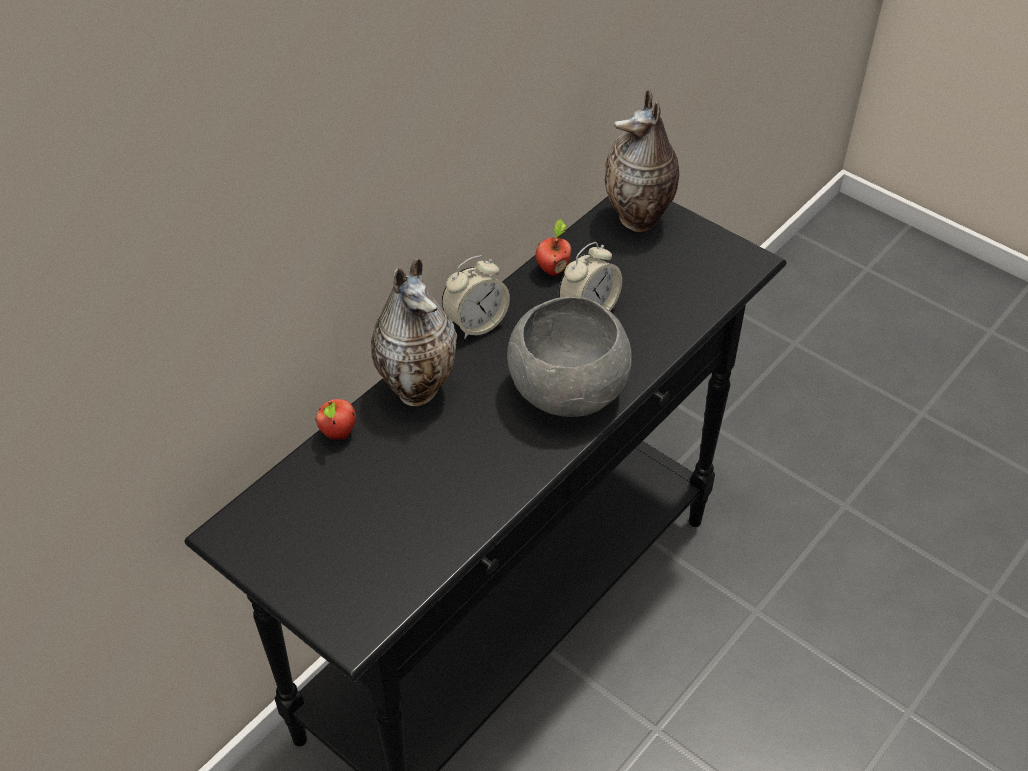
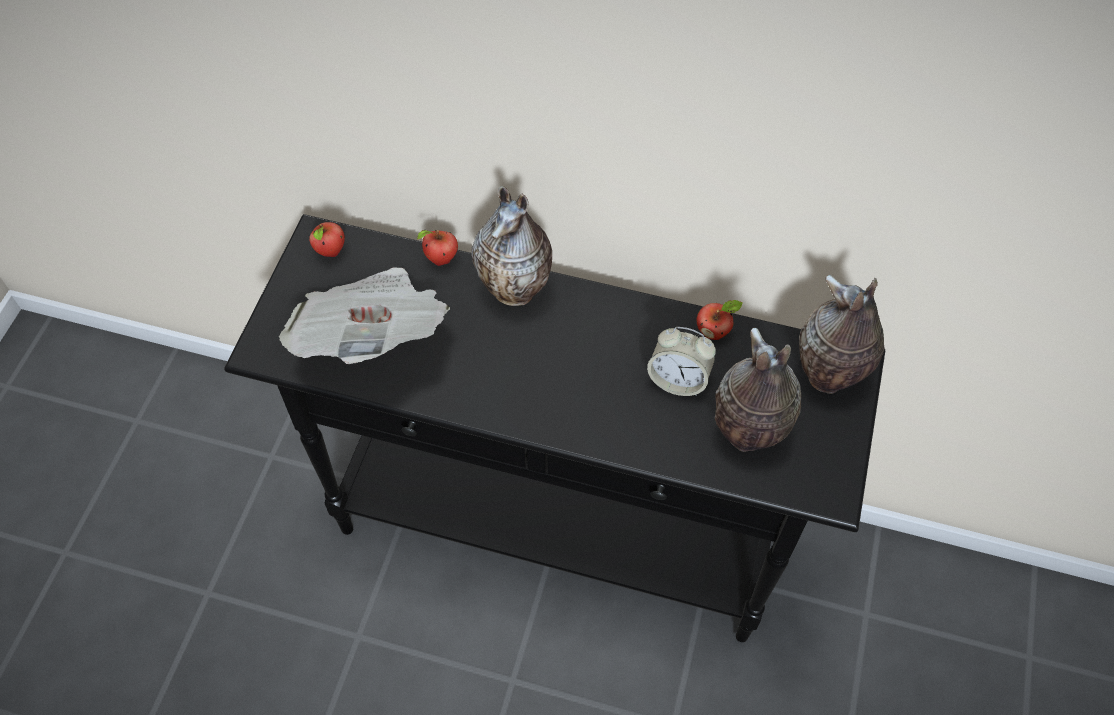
camera: 65 degrees right, 10 degrees up
(261, 526) = (331, 252): none -> apple
(401, 521) = (373, 337): none -> newspaper
(476, 323) = (612, 301): alarm clock -> none
(568, 388) = (573, 399): grey bowl -> none
(668, 289) = (746, 435): none -> vase

